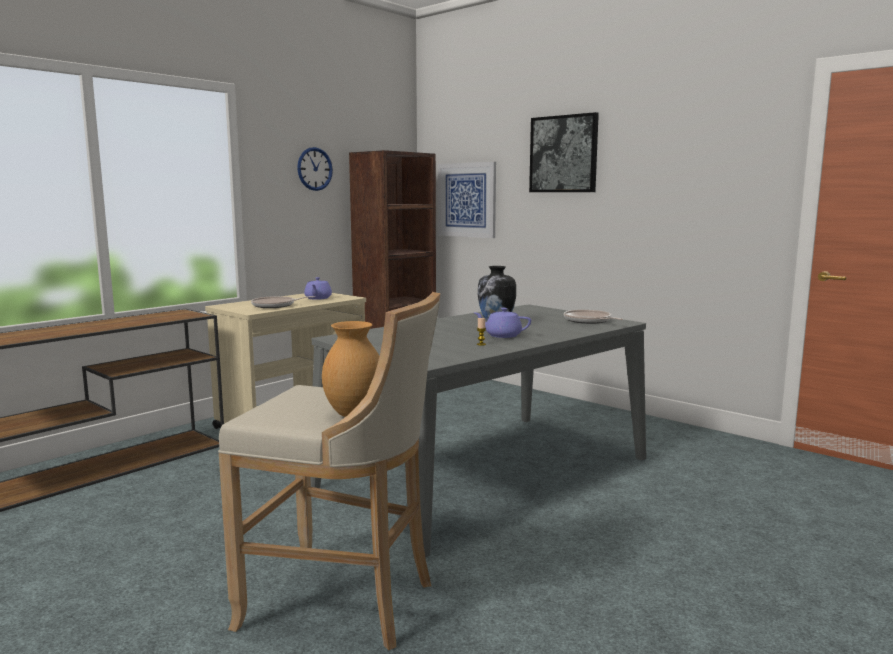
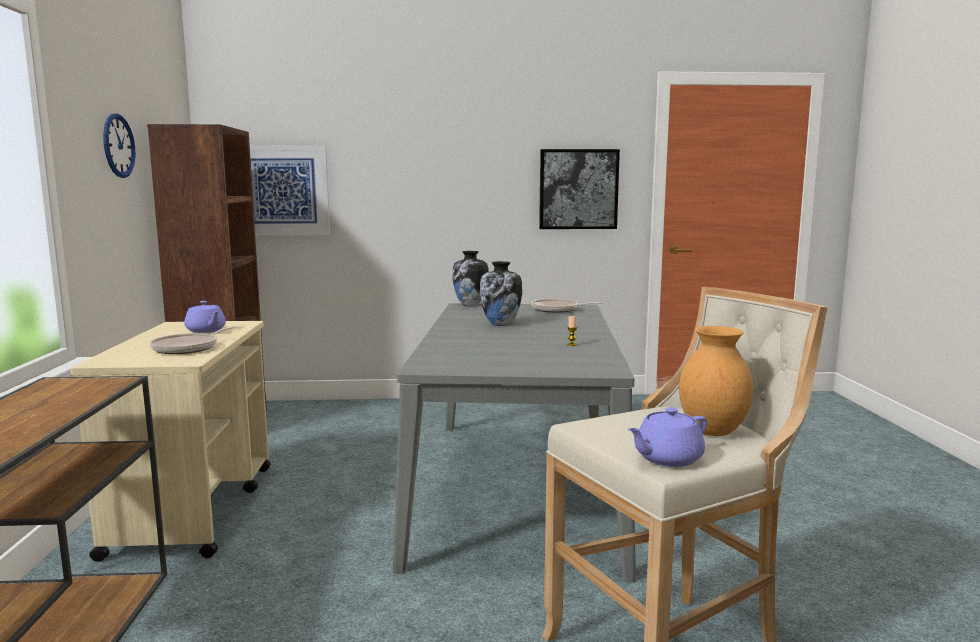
camera: 45 degrees left, 0 degrees up
(502, 335) = (553, 334): purple teapot -> purple teapot (667, 459)
(536, 307) = (470, 305): none -> vase
(563, 154) = (418, 140): picture -> picture (578, 189)

